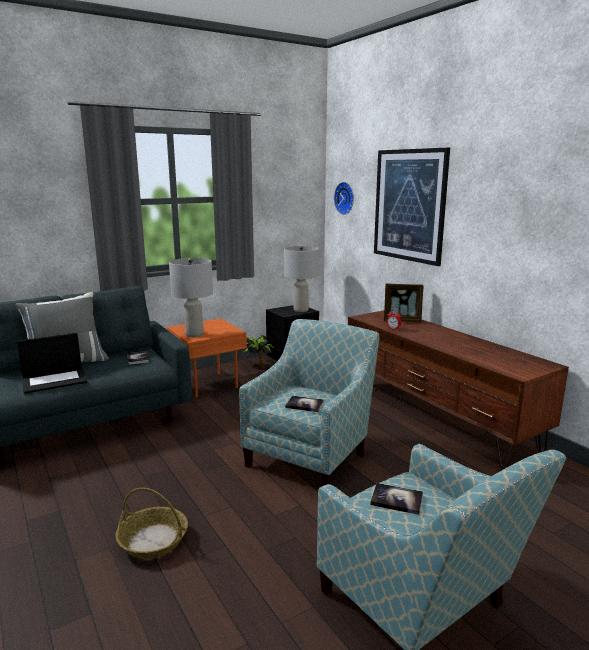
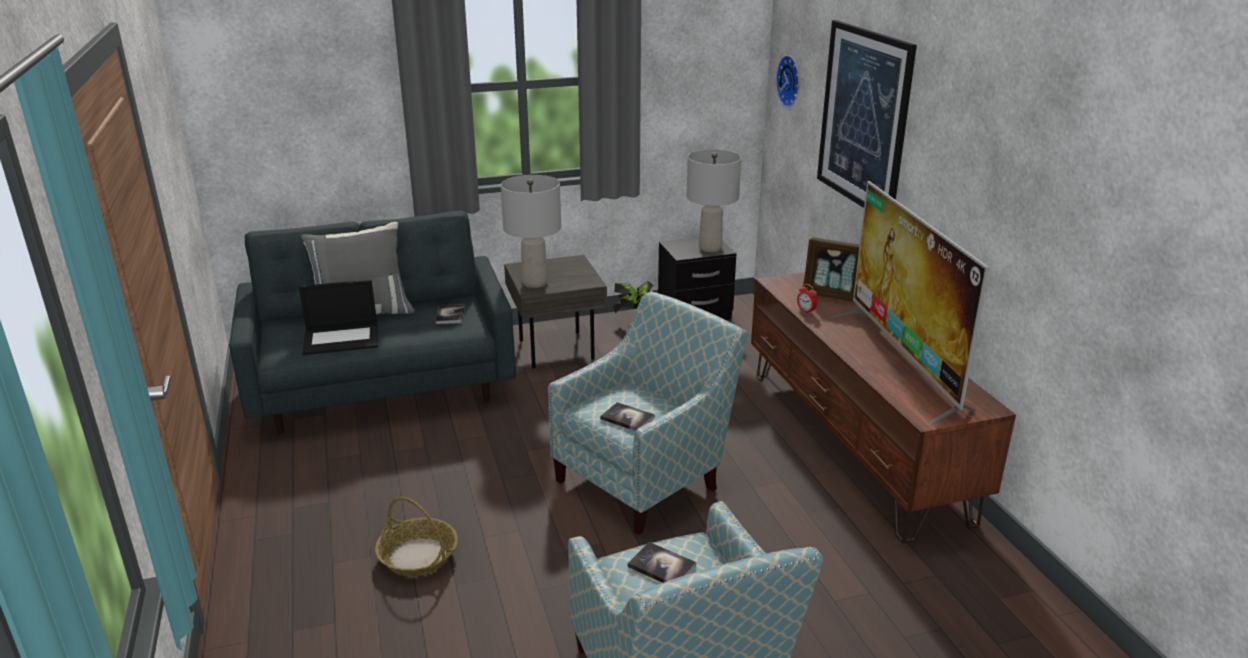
camera: 15 degrees right, 10 degrees up
(209, 384) = (558, 348): orange side table -> grey side table
(475, 348) = (903, 362): none -> television

